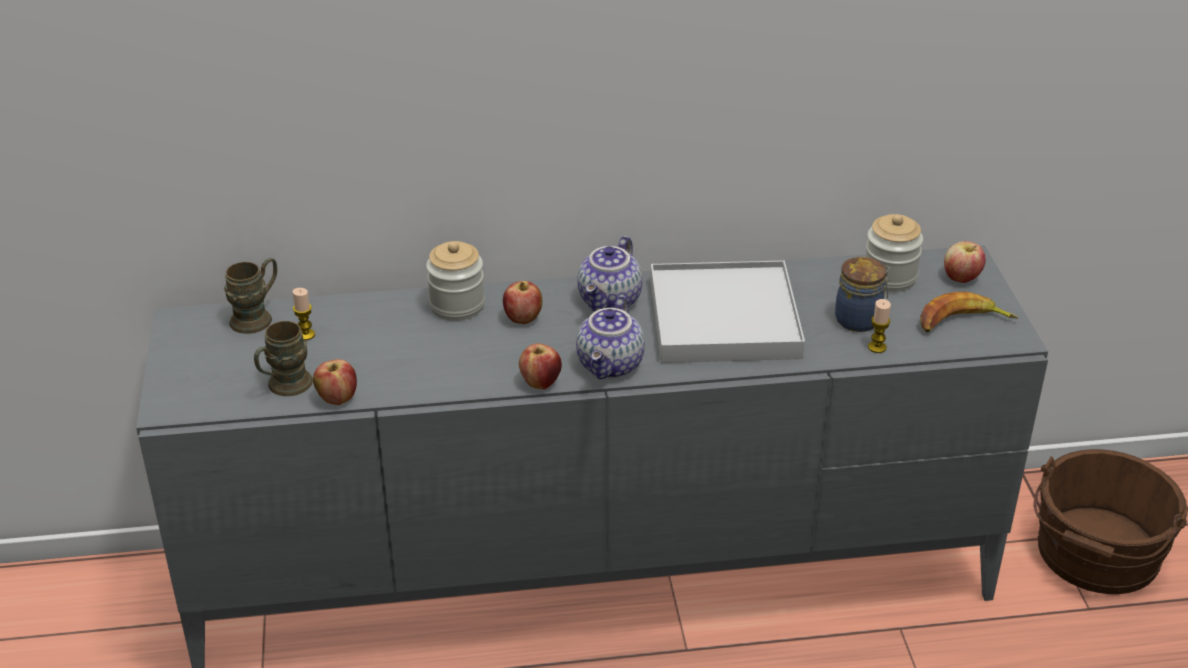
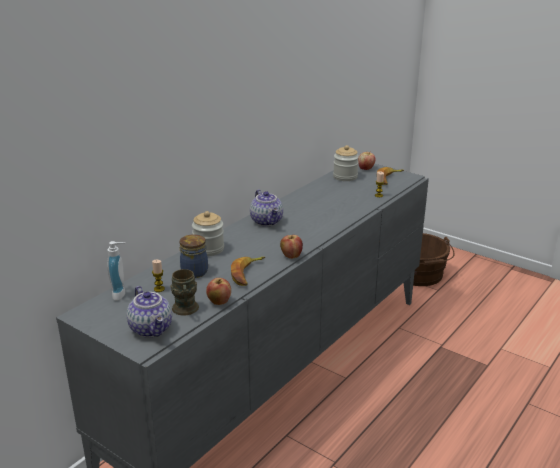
camera: 45 degrees left, 10 degrees down
(257, 317) = (121, 294): brown mug -> soap dispenser
(438, 376) = (247, 274): none -> banana
(523, 319) = (244, 241): apple -> none
(611, 365) = (306, 239): teapot -> teapot (152, 329)
(723, 318) = (316, 209): white tray -> none
(859, 319) = (359, 191): jar -> jar (195, 271)

